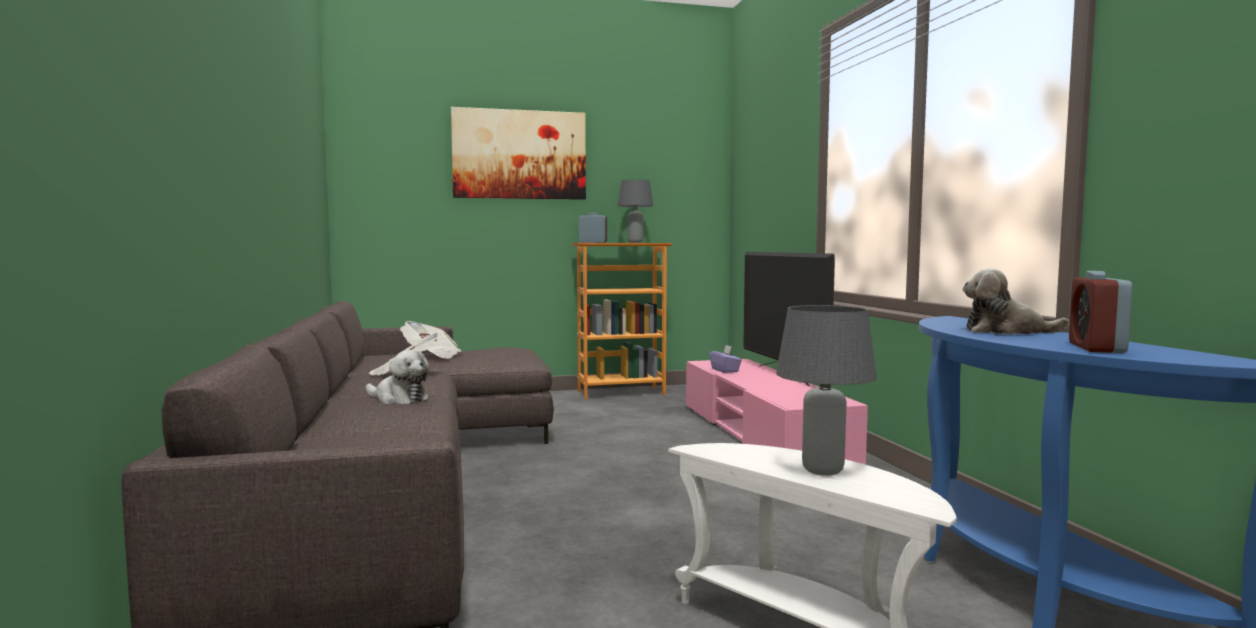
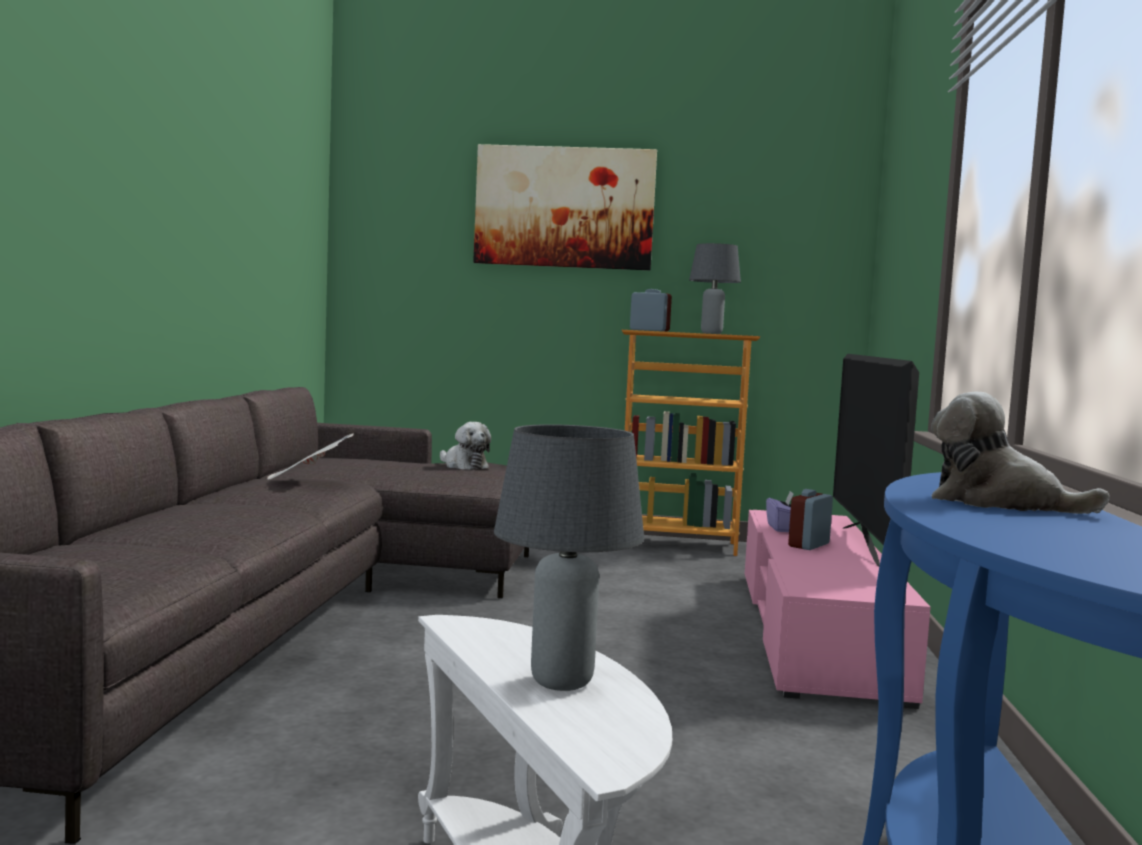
camera: 20 degrees right, 0 degrees up
(398, 399) = (241, 510): plush toy -> plush toy (463, 466)
(431, 355) = (379, 464): newspaper -> none
(1096, 348) = (1054, 545): alarm clock -> alarm clock (809, 545)

